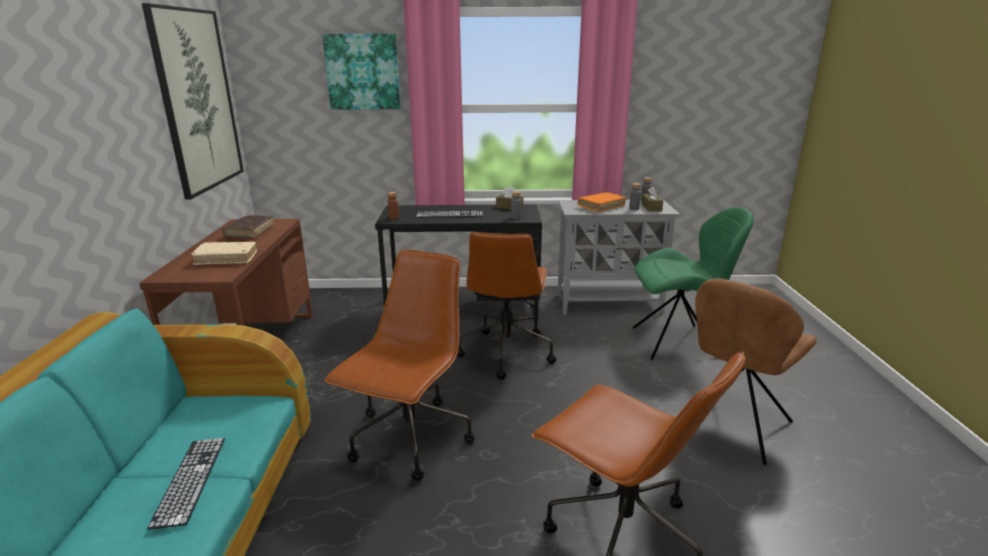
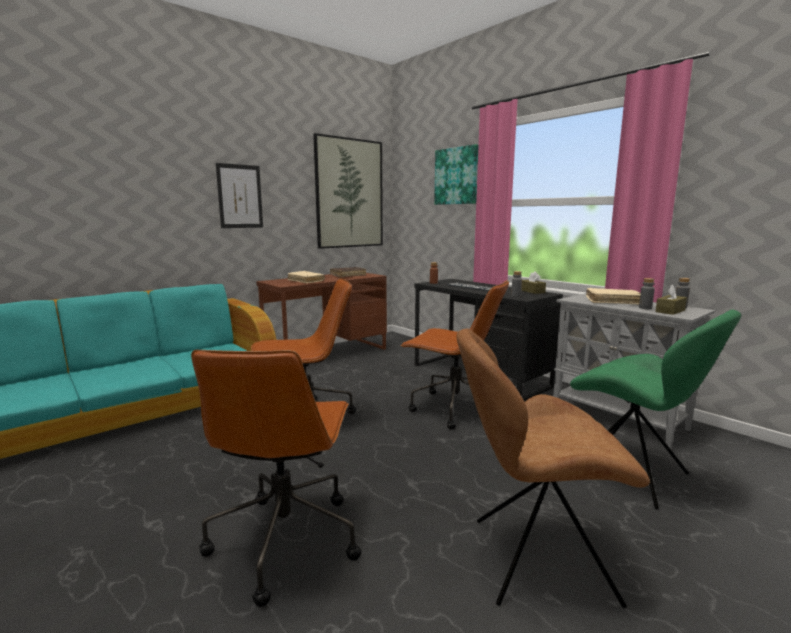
camera: 50 degrees right, 10 degrees down
(79, 138) = (240, 196): none -> picture
(190, 480) = (166, 366): keyboard -> none
(506, 352) = (453, 409): brown office chair -> brown office chair turned 120 degrees counterclockwise
(601, 206) = (612, 301): orange book -> beige book

